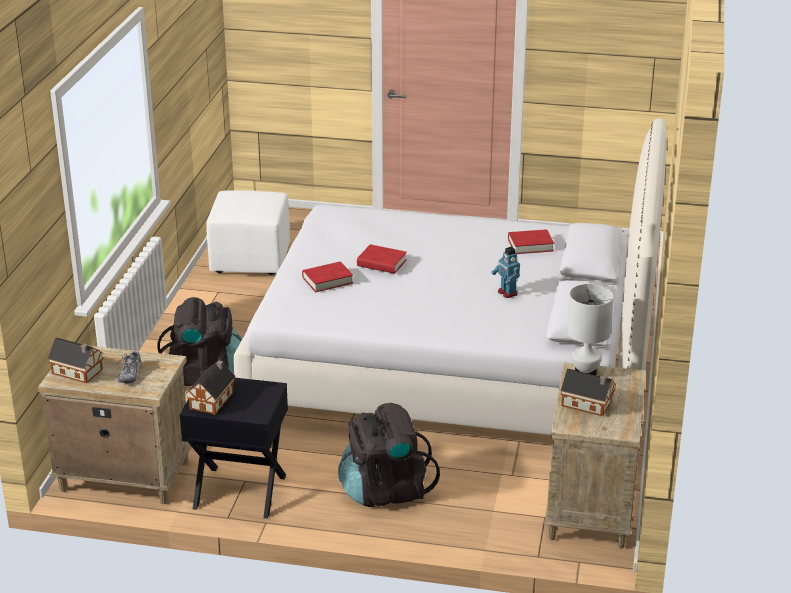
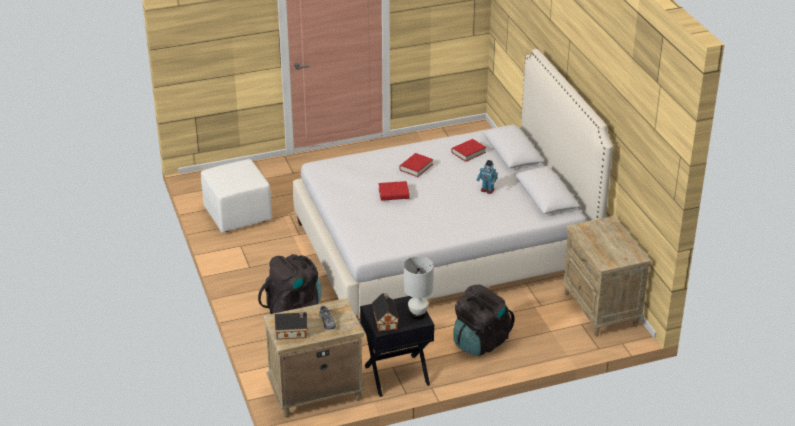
camera: 30 degrees left, 5 degrees up
(327, 280) = (372, 216): red book -> red book (416, 167)
(585, 372) = (584, 228): white table lamp -> white table lamp (418, 314)
(588, 404) = (604, 247): toy house -> none

